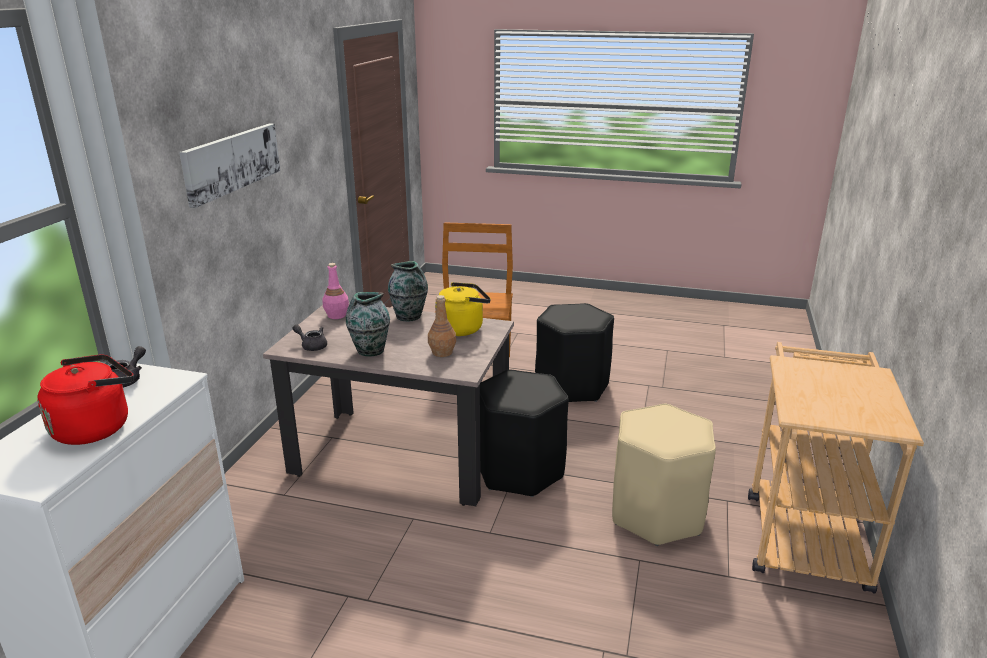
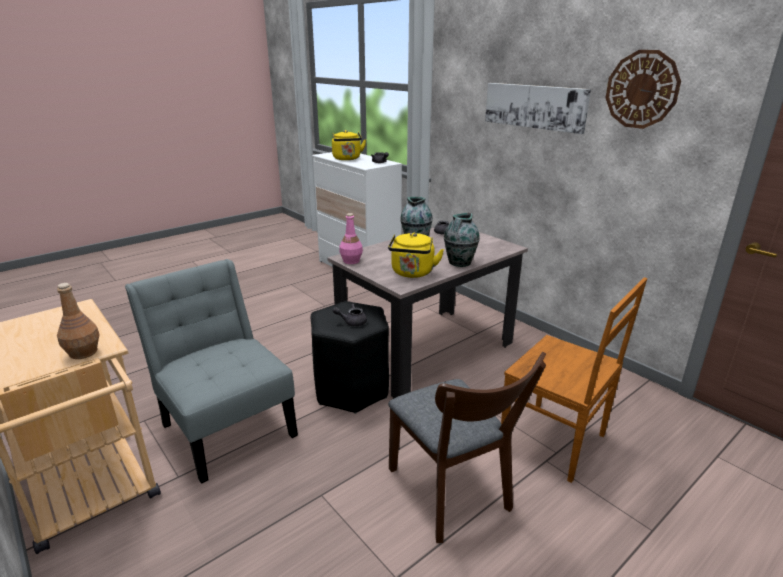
camera: 125 degrees right, 0 degrees up
(96, 427) = (347, 159): red kettle -> yellow kettle
(296, 112) = (642, 89): none -> wall clock
(337, 315) = (490, 245): pink bottle -> pink bottle (351, 261)
(442, 352) = (382, 258): brown bottle -> brown bottle (83, 353)
(527, 384) = (352, 322): none -> grey teapot
(572, 386) = (453, 495): black stool -> brown chair
(656, 514) = (226, 426): beige stool -> grey chair

